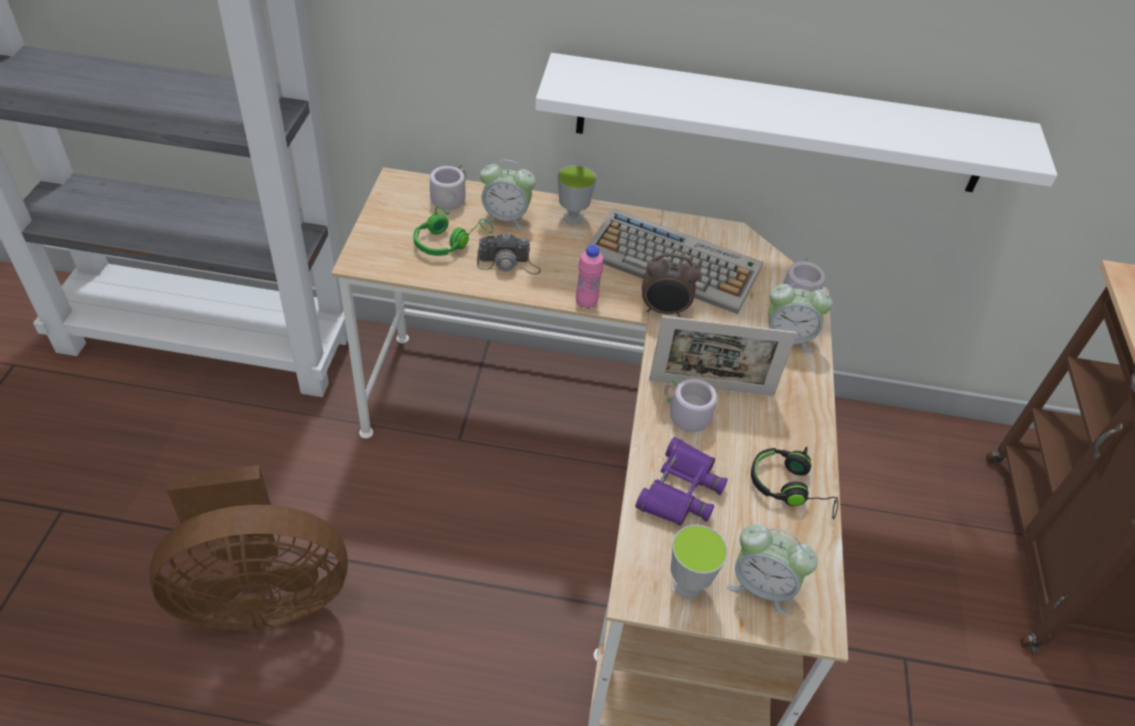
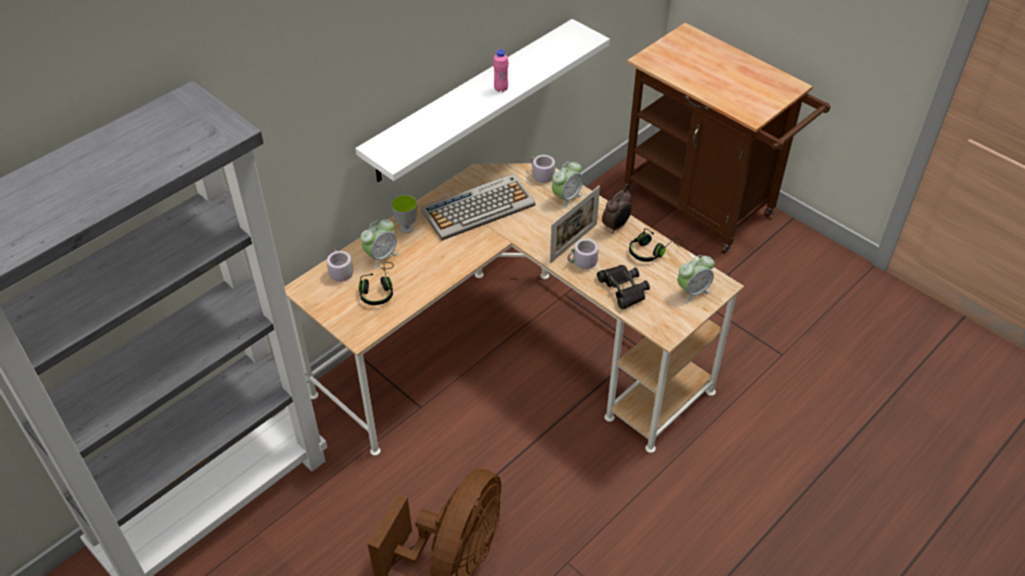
camera: 50 degrees left, 0 degrees up
(449, 241) = (378, 290): green headphones -> black headphones
(508, 264) = (419, 274): camera -> none
(586, 302) = (477, 258): pink bottle -> pink bottle (501, 89)
(664, 311) = (509, 231): alarm clock -> alarm clock (616, 226)
(680, 490) = (623, 289): purple binoculars -> black binoculars
(687, 585) = (674, 315): cup -> none

